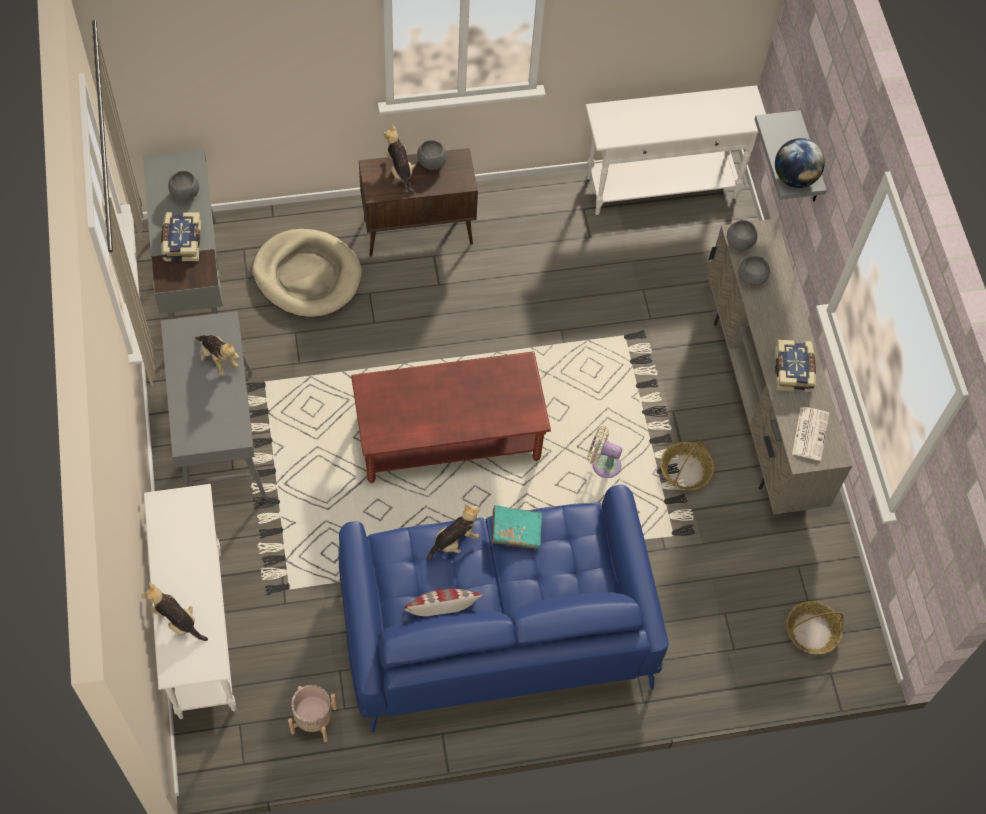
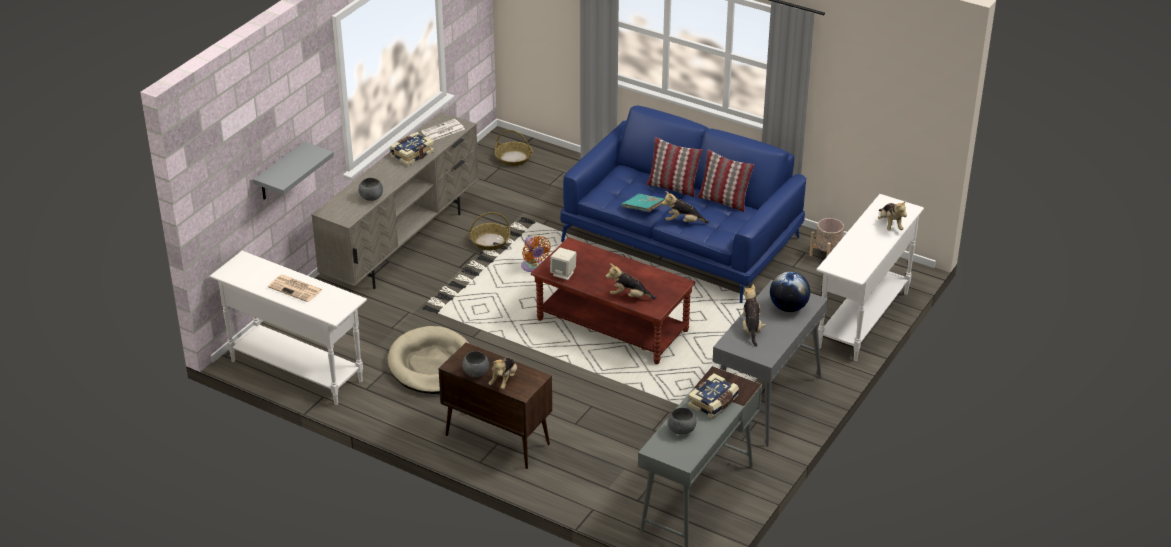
camera: 135 degrees left, 25 degrees down
(307, 276) = (608, 457): beige dog bed -> beige dog bed (432, 365)
(408, 384) = (629, 296): none -> plush toy
(501, 371) = (563, 273): none -> beige speaker
(519, 596) = (672, 187): none -> pillow
(603, 464) = (533, 267): beige fan -> orange fan
(667, 118) = (296, 288): none -> newspaper
(739, 243) = (352, 215): grey bowl -> none
(794, 177) = (312, 154): globe -> globe (788, 308)

